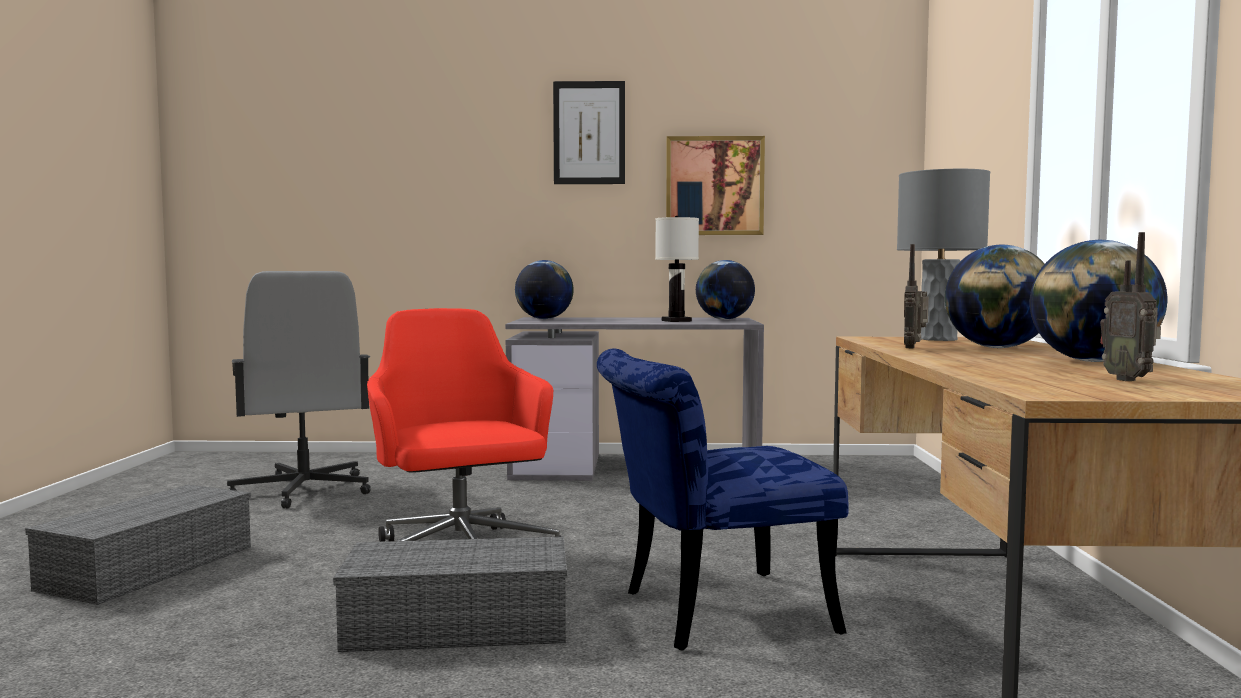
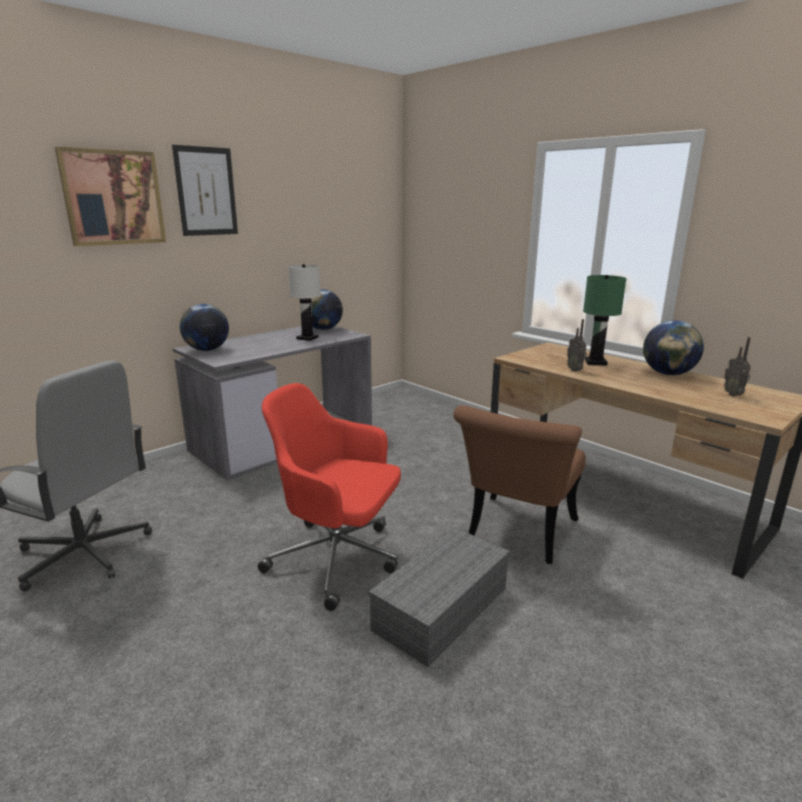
camera: 45 degrees left, 15 degrees up
(149, 566) = (131, 693): grey storage box -> none
(708, 612) = (517, 534): blue chair -> brown chair
(714, 186) = (296, 233): picture -> picture (113, 198)
(938, 339) = (543, 353): grey table lamp -> none
(997, 348) = (596, 362): globe -> green table lamp
(1129, 380) = (733, 394): radio -> radio turned 45 degrees clockwise

